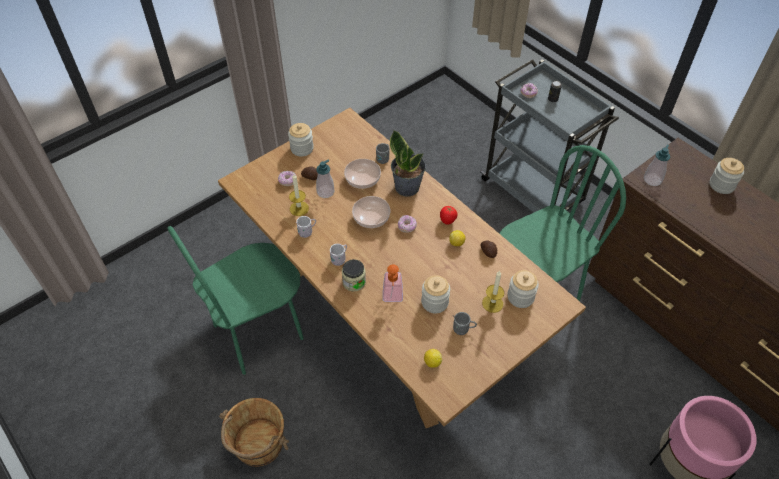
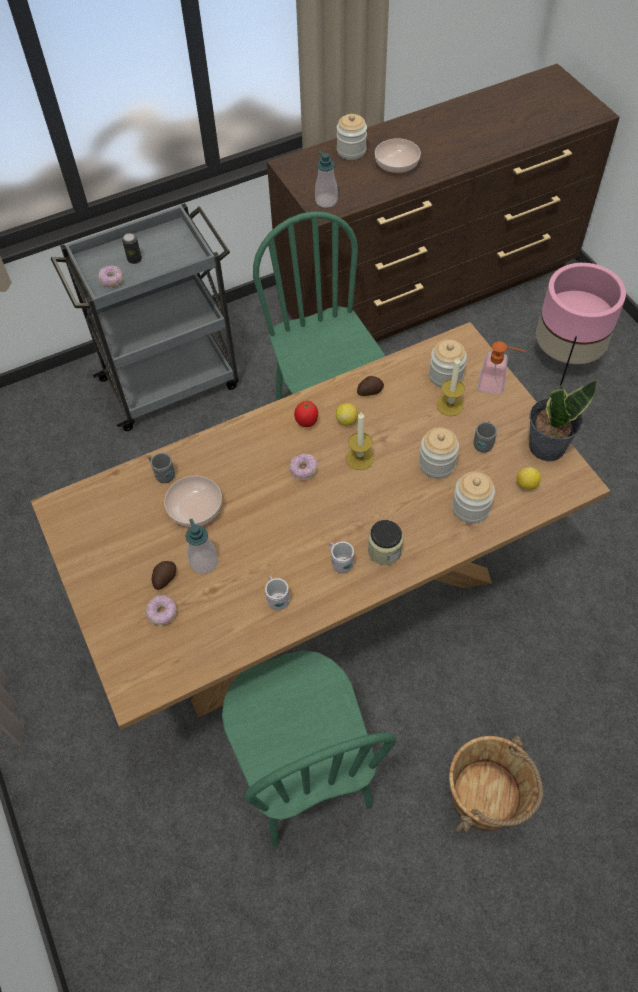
camera: 75 degrees left, 5 degrees up
(299, 208) = (226, 604): candle -> candle (359, 458)
(302, 148) = (96, 583): jar -> jar (470, 508)
(371, 217) = (273, 510): bowl -> bowl (396, 164)
(392, 298) = (421, 509): soap dispenser -> soap dispenser (497, 385)
(407, 187) = (229, 456): potted plant -> potted plant (546, 446)

